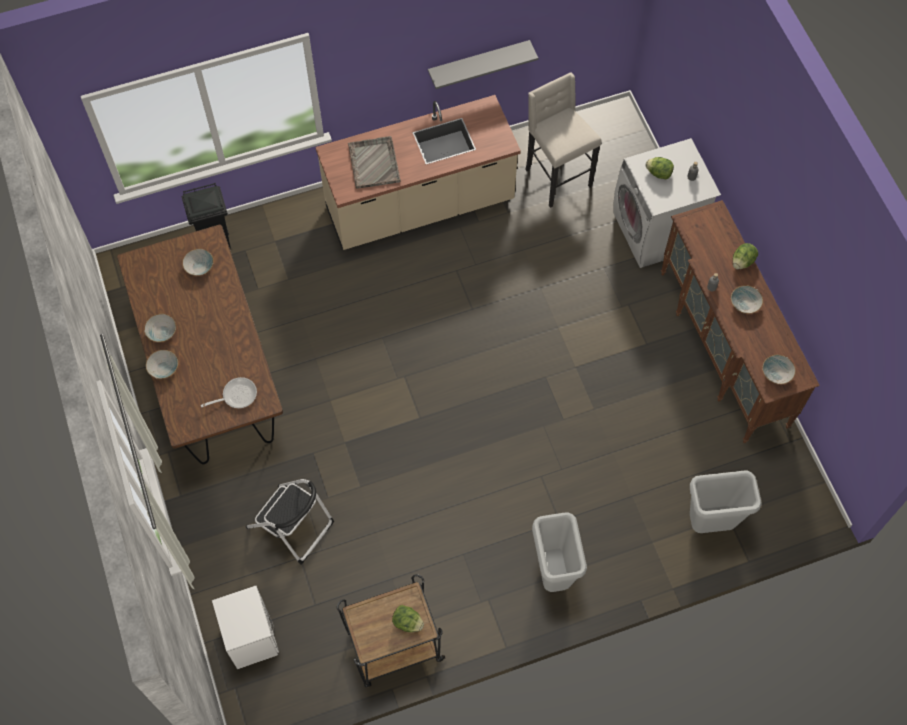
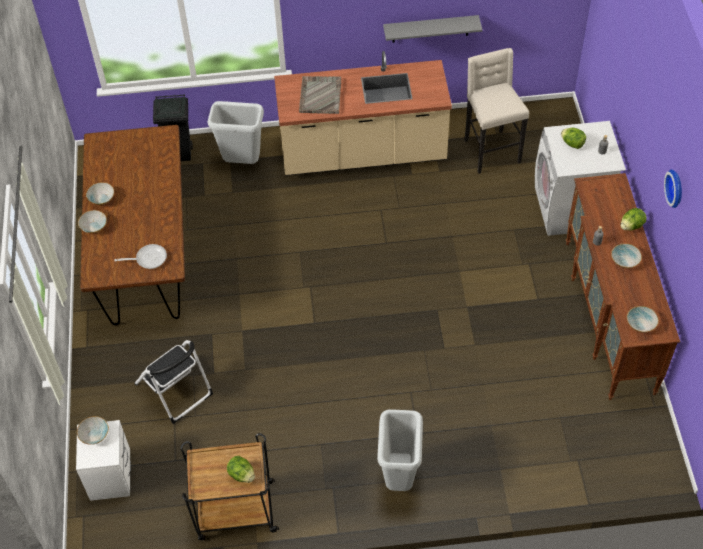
camera: 15 degrees right, 10 degrees down
(199, 267) = (149, 154): bowl -> bowl (94, 435)
(710, 524) = (559, 464): grey trash can -> grey trash can (242, 163)
(799, 232) = (676, 188): none -> wall clock

